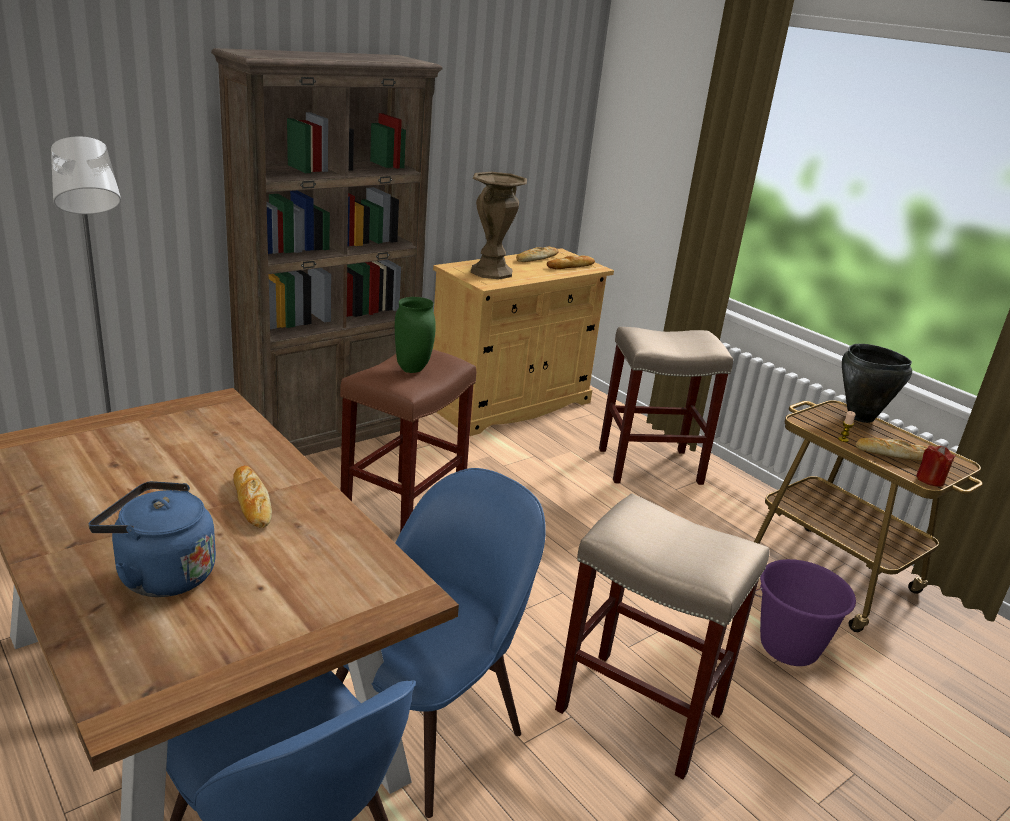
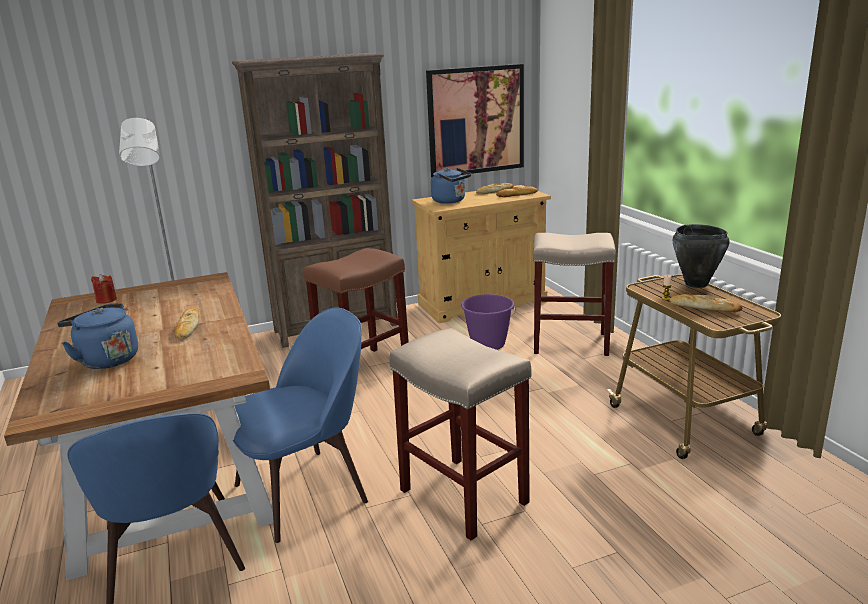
camera: 20 degrees right, 5 degrees down
(411, 369) = (353, 261): green vase -> none
(491, 272) = (450, 201): brown vase -> blue kettle
(519, 161) = (476, 120): none -> picture
(789, 647) = (613, 465): purple bucket -> purple bucket (488, 344)
(930, 479) = (720, 323): red candle -> red candle (106, 300)

